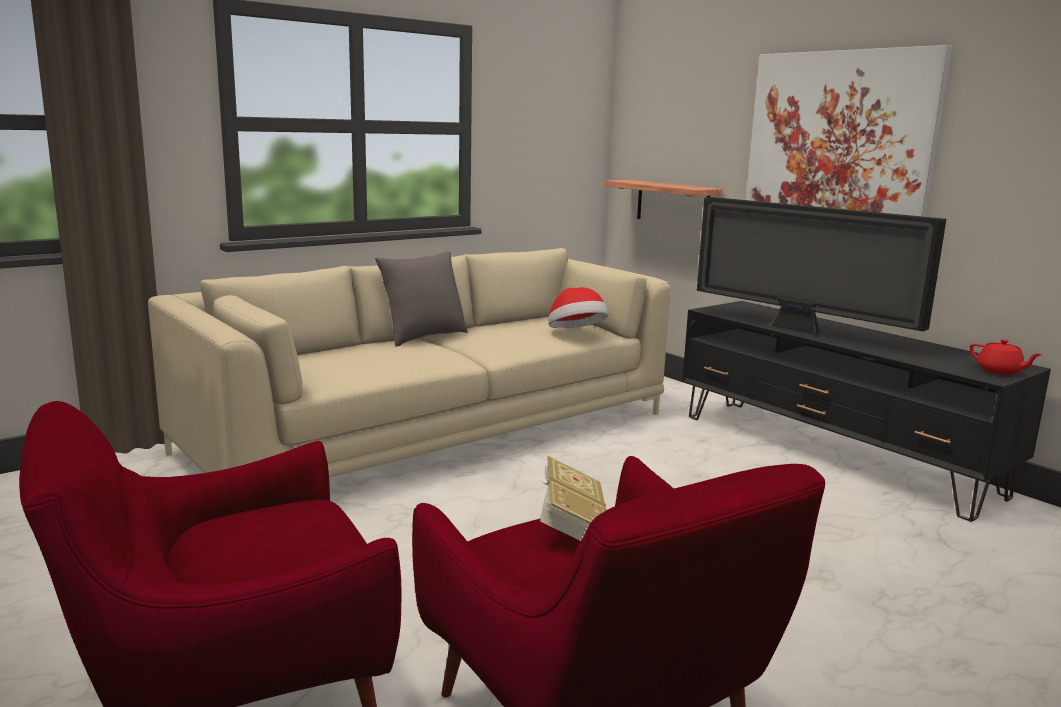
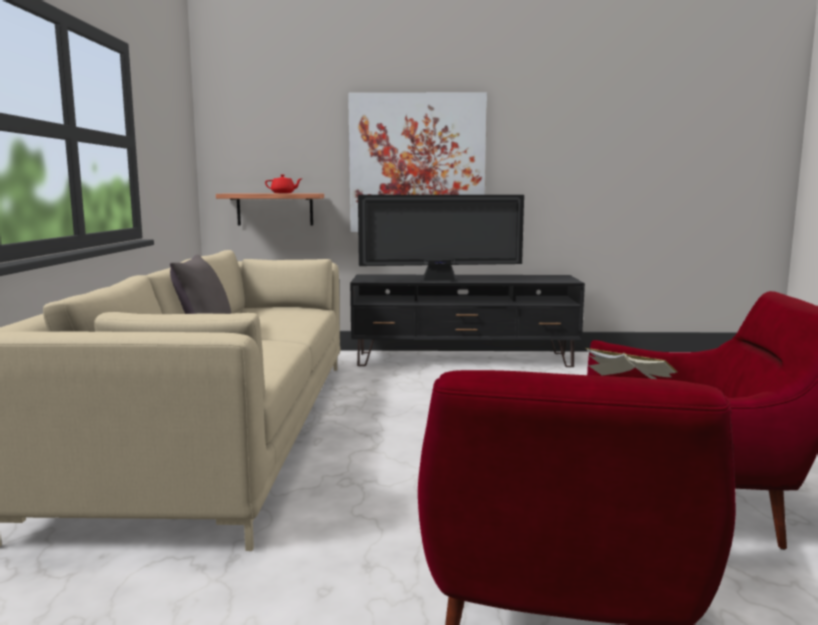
camera: 50 degrees left, 5 degrees down
(576, 333) = (304, 312): hat -> none
(999, 371) = (563, 279): red teapot -> red teapot (283, 193)

